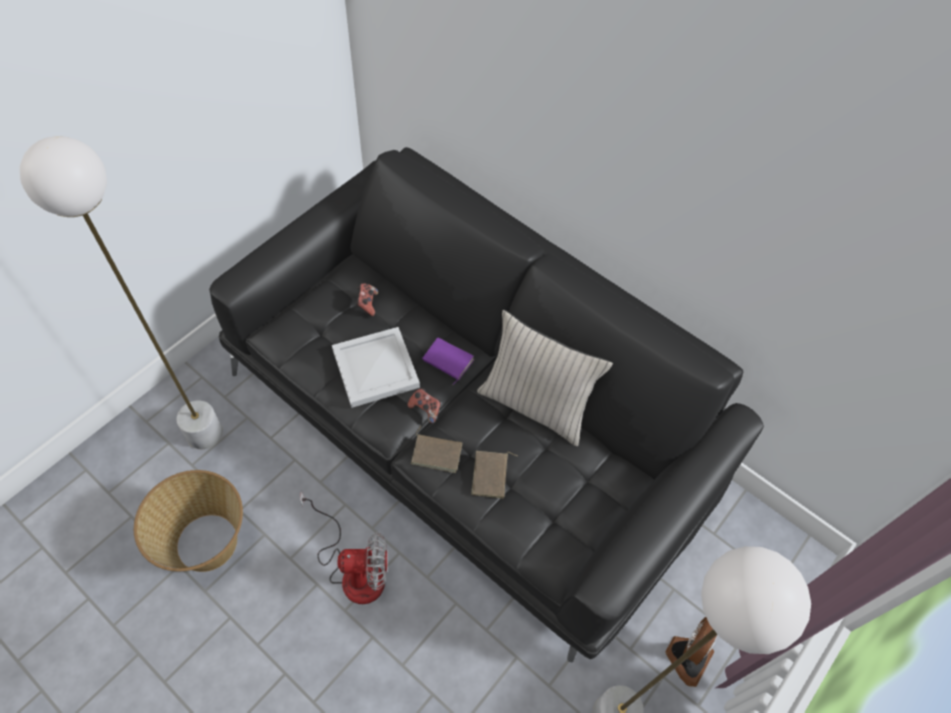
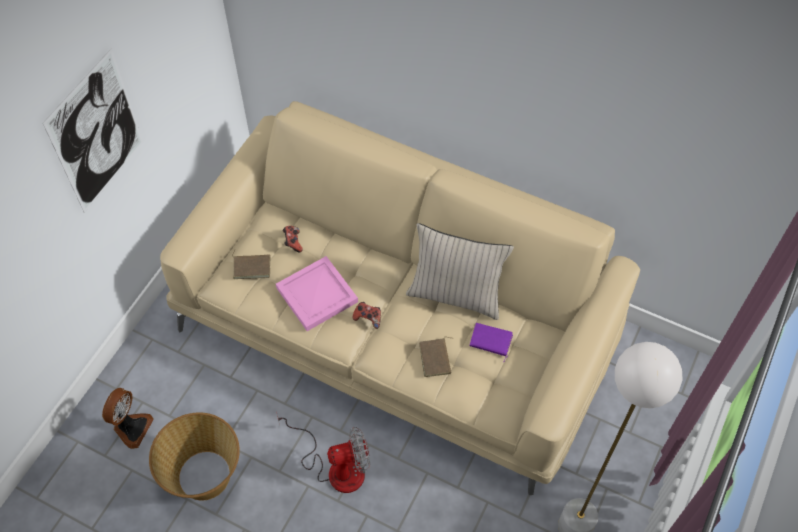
camera: 10 degrees left, 0 degrees up
(142, 117) = (97, 133): none -> picture
(204, 433) = (171, 386): white floor lamp -> none
(376, 367) = (317, 294): white tray -> pink tray
(437, 453) = (387, 351): brown book -> brown book (252, 266)
(447, 361) = (374, 275): purple book -> purple book (490, 342)
(469, 426) = (398, 328): black sofa -> beige sofa
(686, 656) = (622, 468): fan -> fan (131, 428)

